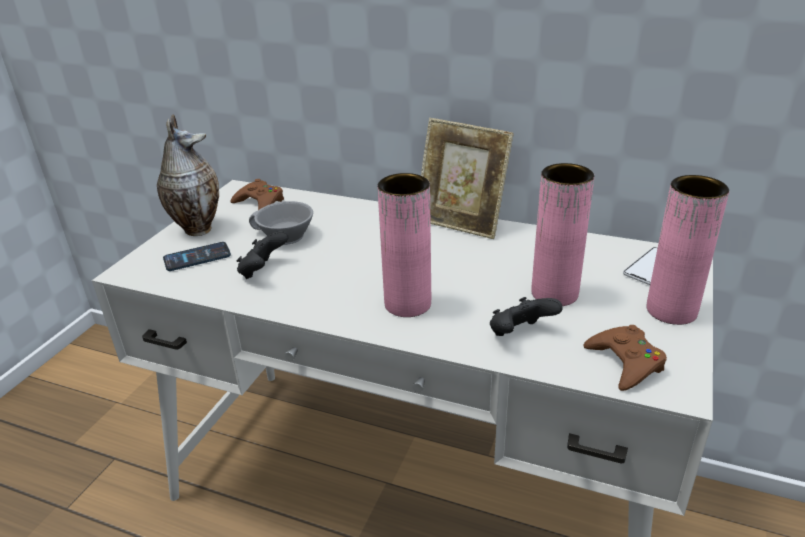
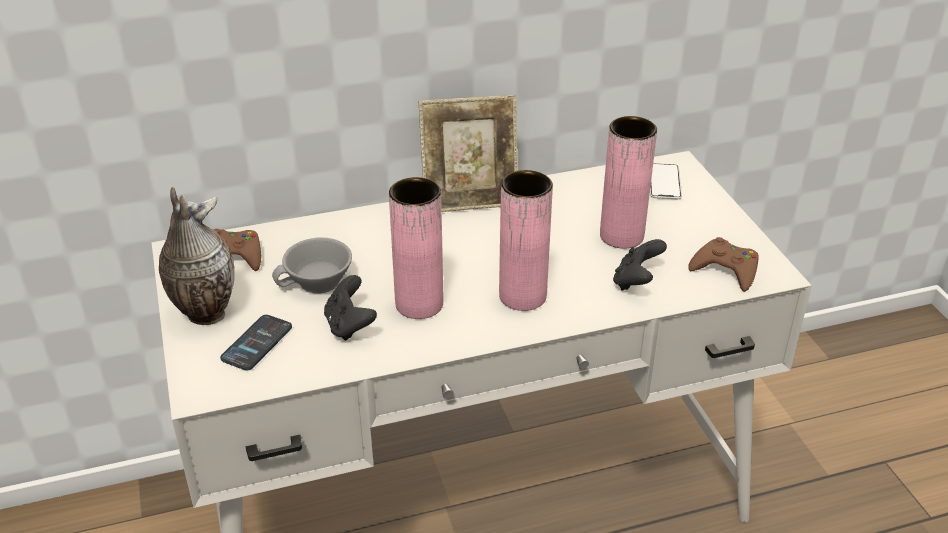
camera: 40 degrees left, 5 degrees up
(671, 310) = (712, 215): pink vase -> pink vase (419, 304)

